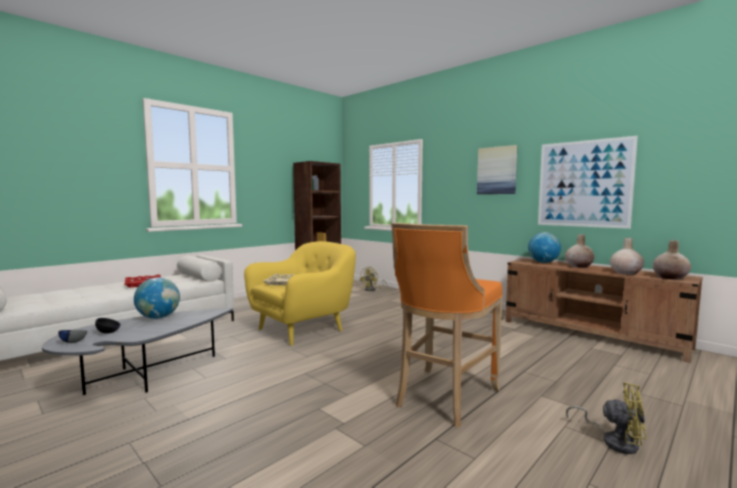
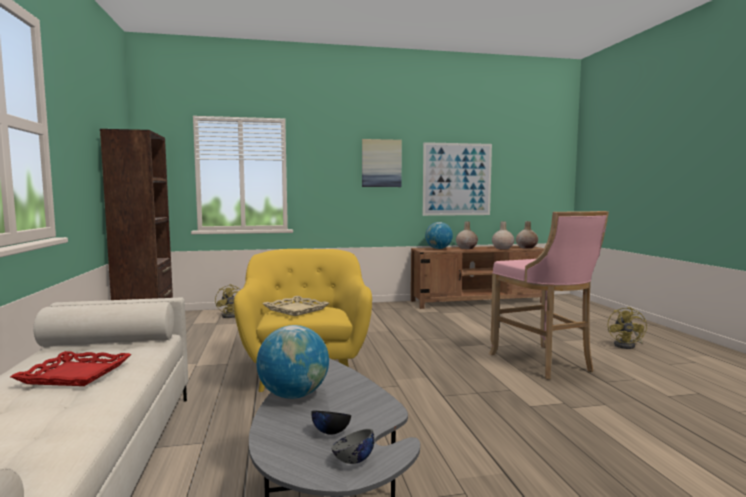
camera: 55 degrees left, 0 degrees up
(443, 398) = (544, 363): orange stool -> pink stool
(614, 440) = (627, 345): yellow fan -> yellow fan turned 135 degrees clockwise

